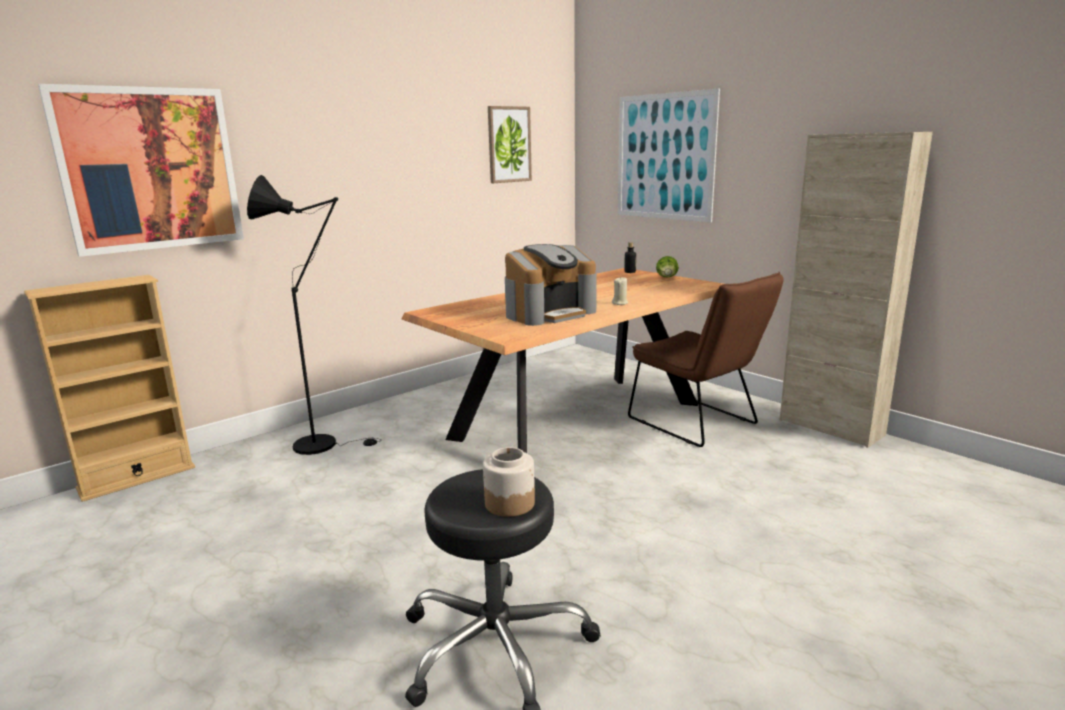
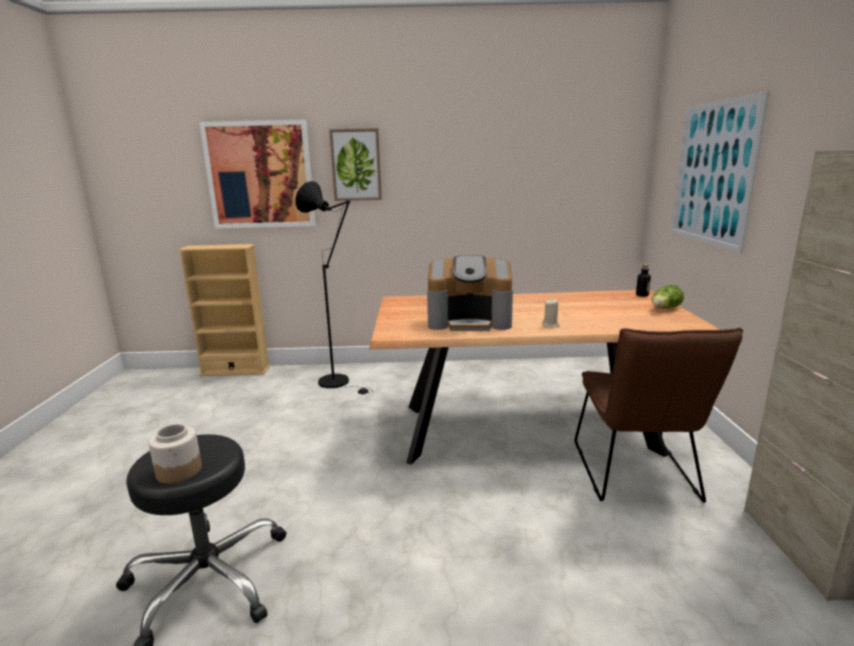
camera: 40 degrees right, 0 degrees up
(509, 144) = (565, 158): picture -> picture (356, 165)

